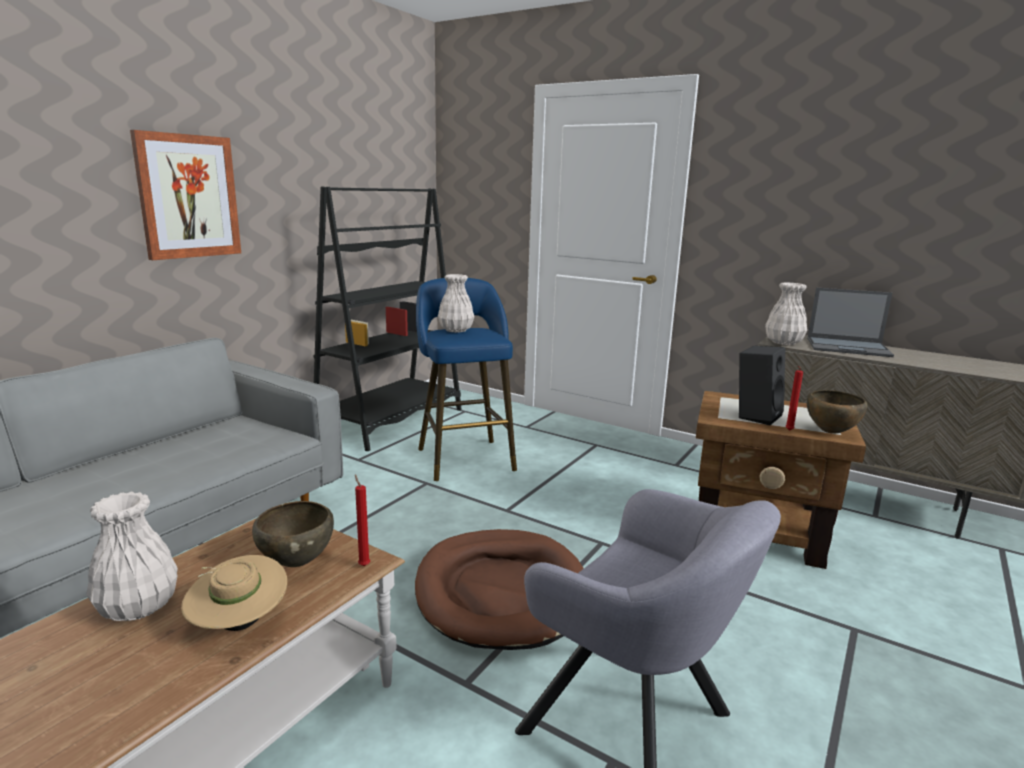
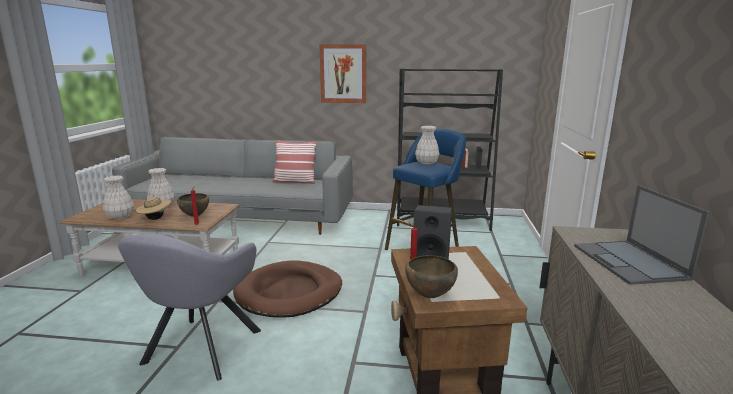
camera: 65 degrees right, 0 degrees up
(184, 441) = (295, 181): none -> pillow
(783, 342) = (579, 234): white vase -> white vase (120, 216)

